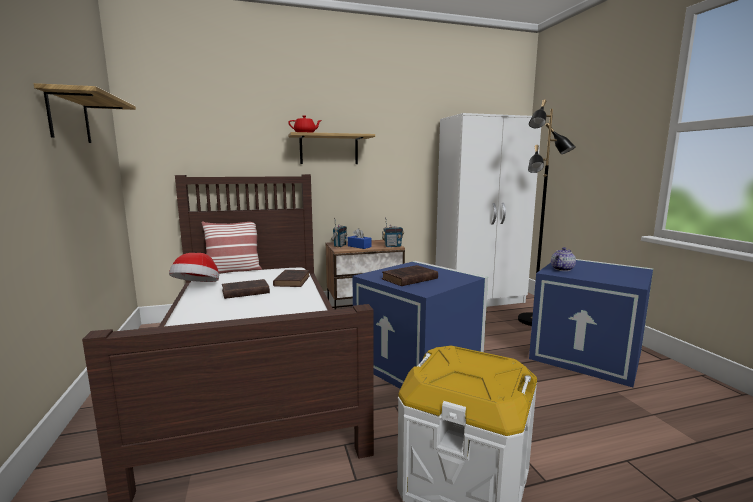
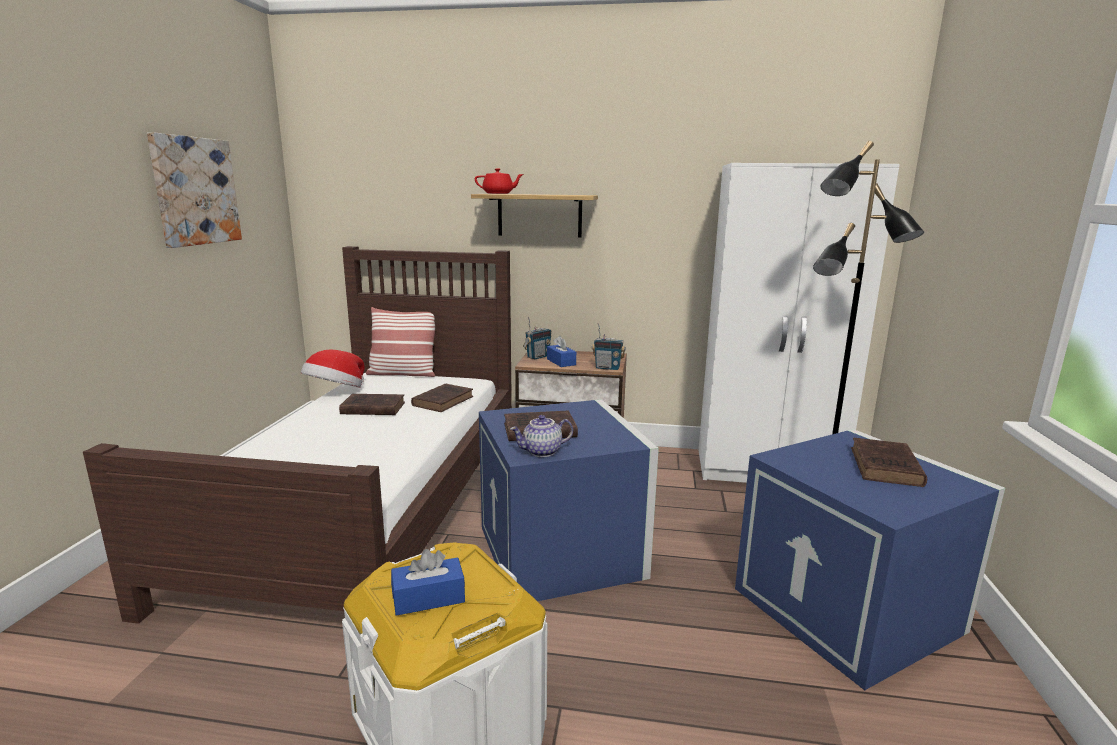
camera: 25 degrees right, 5 degrees up
(69, 118) = (195, 191): shelf -> picture
(473, 377) = (428, 598): none -> blue tissue box
(562, 269) = (809, 457): teapot -> teapot (542, 452)
(600, 268) = (886, 468): none -> brown book

